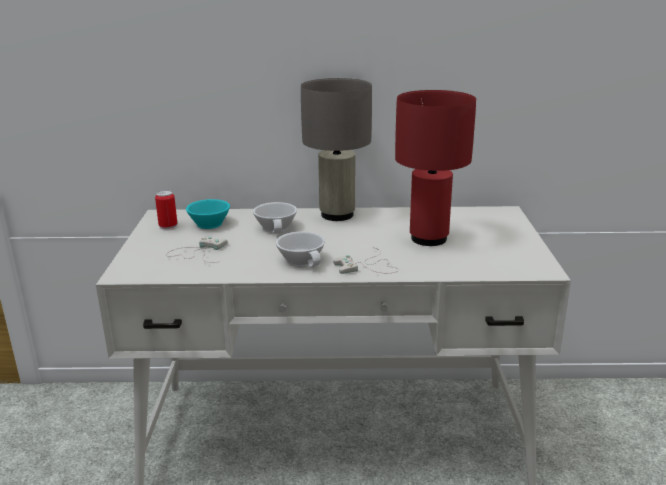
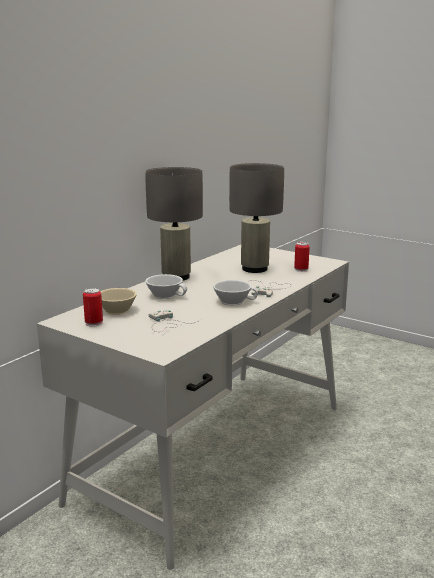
camera: 55 degrees left, 5 degrees down
(207, 224) = (115, 311): turquoise cup -> beige cup
(427, 238) = (254, 269): red table lamp -> grey table lamp
(473, 262) = (301, 269): none -> can

